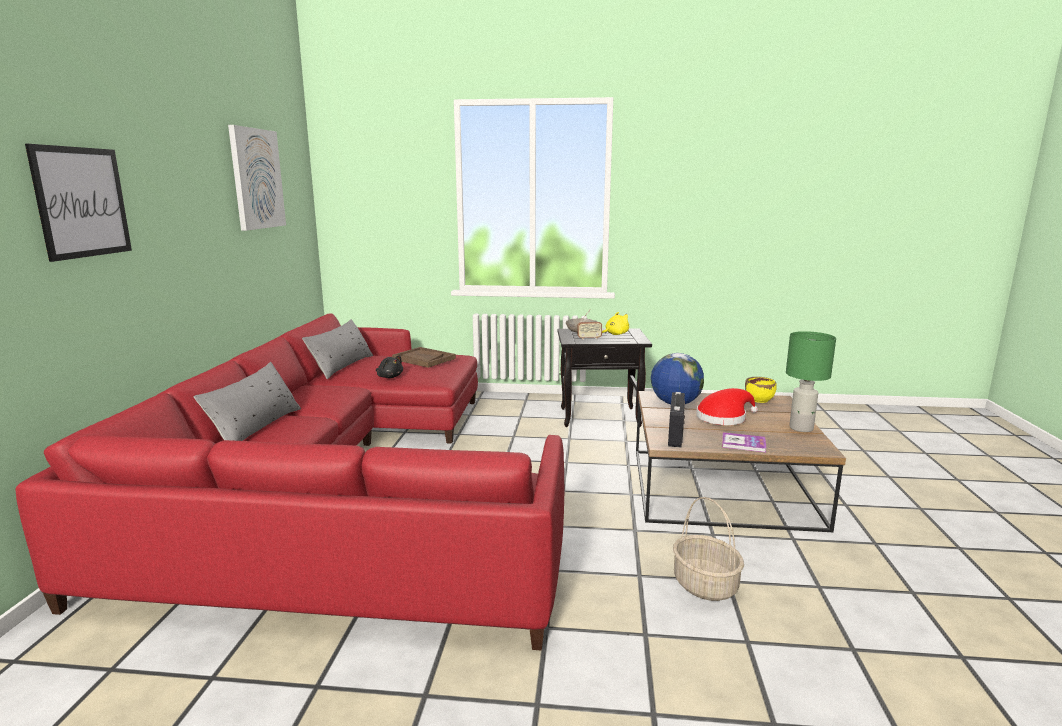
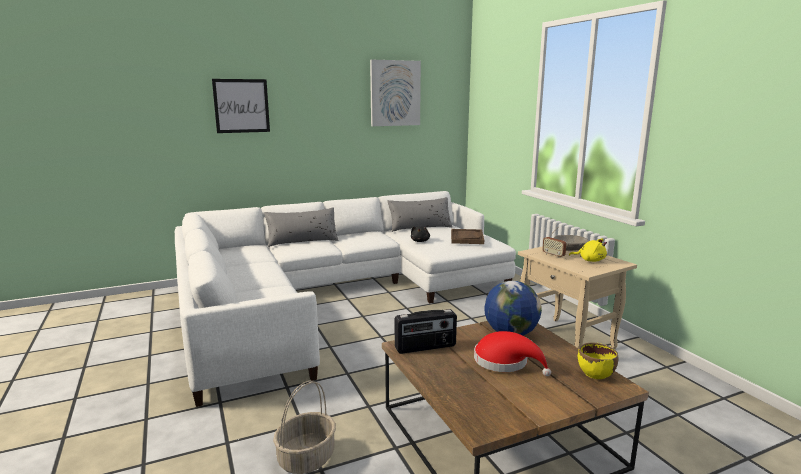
camera: 60 degrees right, 0 degrees up
(339, 486) = (334, 295): red sofa -> white sofa
(601, 417) = (568, 340): black side table -> beige side table
(743, 444) = (443, 381): book -> none
(801, 428) = (535, 409): green table lamp -> none

